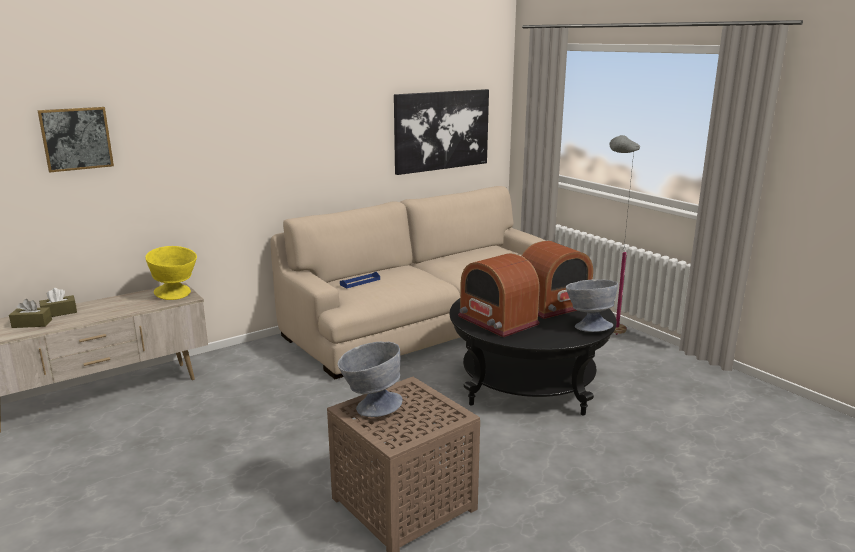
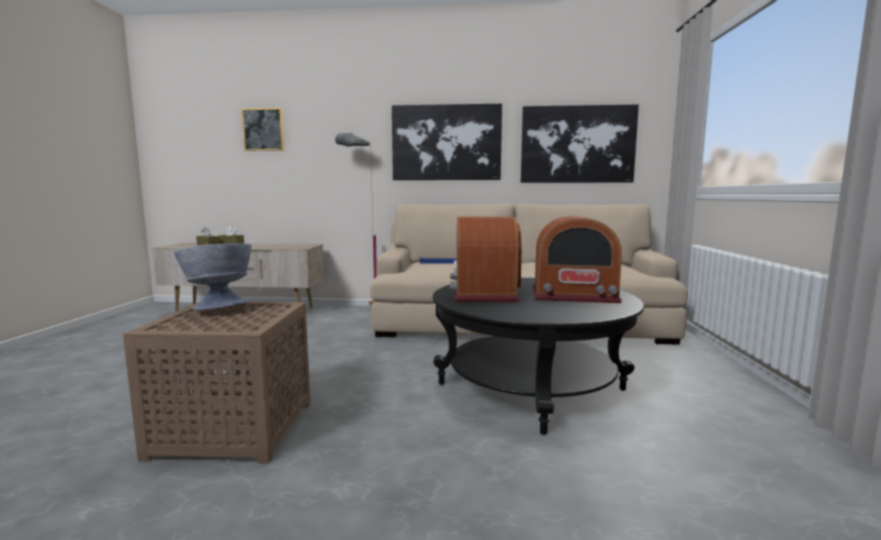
camera: 40 degrees right, 10 degrees down
(176, 296) = (298, 246): yellow bowl -> none
(321, 138) = (446, 143): none -> picture
(588, 326) = (573, 313): grey bowl -> none
(609, 340) = (707, 381): grey floor lamp -> grey floor lamp (362, 309)

